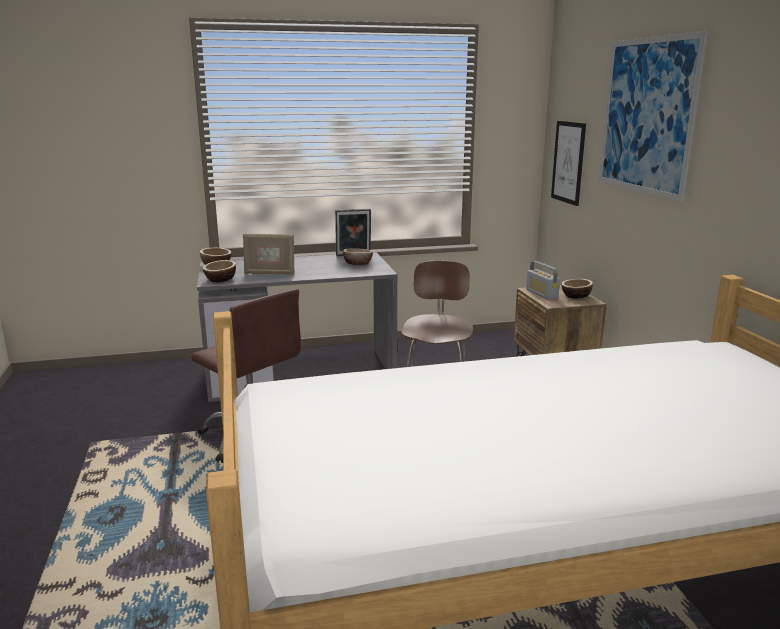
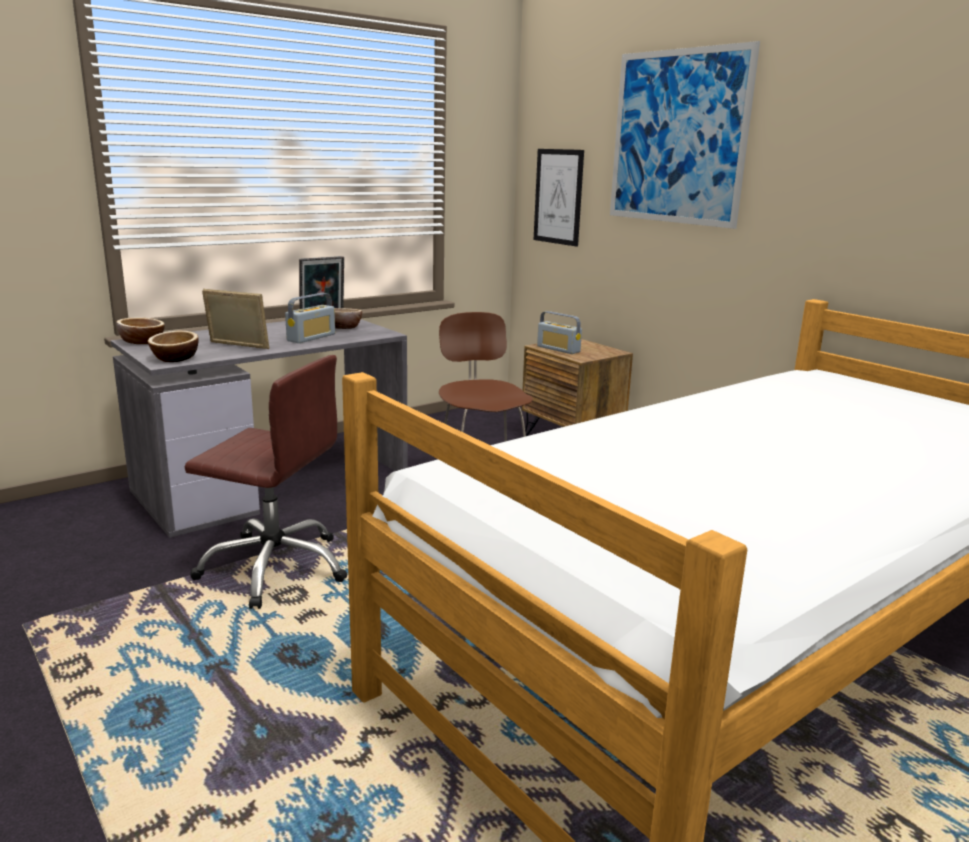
camera: 25 degrees left, 0 degrees up
(269, 273) = (238, 346): picture frame -> picture frame turned 135 degrees counterclockwise
(326, 270) = (311, 337): none -> radio
(576, 296) = (595, 348): bowl -> none

